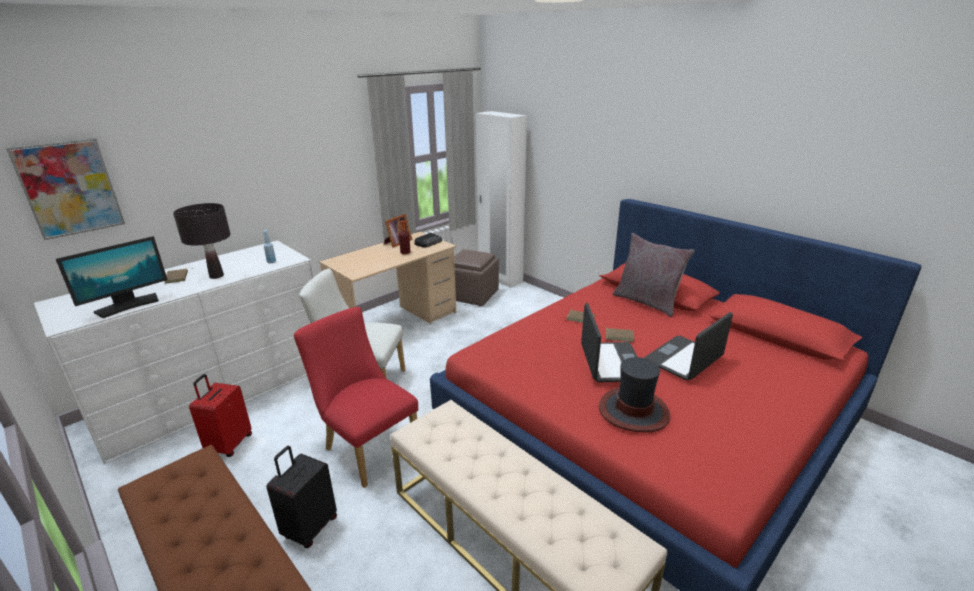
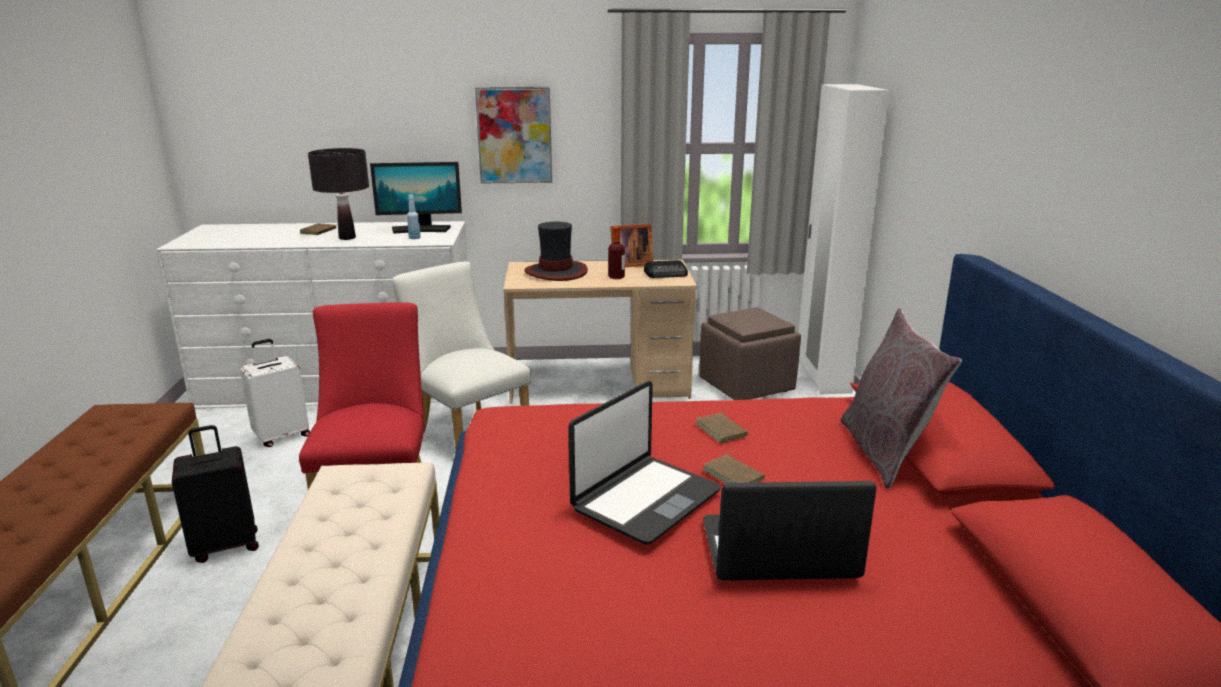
camera: 40 degrees right, 5 degrees down
(69, 188) = (251, 112): picture -> picture (514, 135)
(128, 305) = (242, 242): monitor -> monitor (420, 229)
(229, 444) = (282, 436): red suitcase -> white suitcase
(634, 411) = (559, 572): hat -> hat (556, 272)

